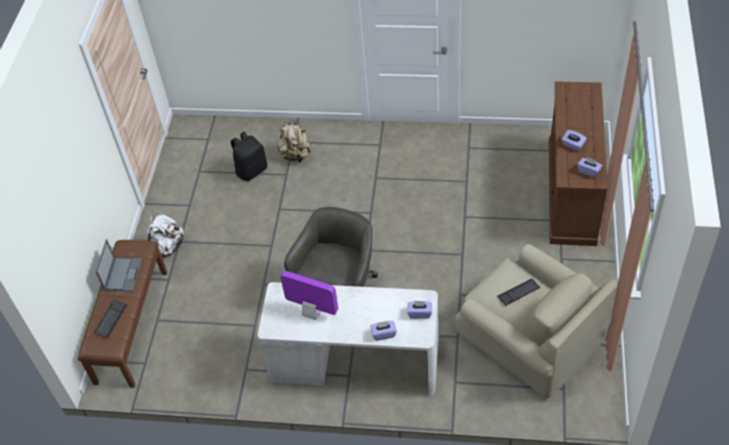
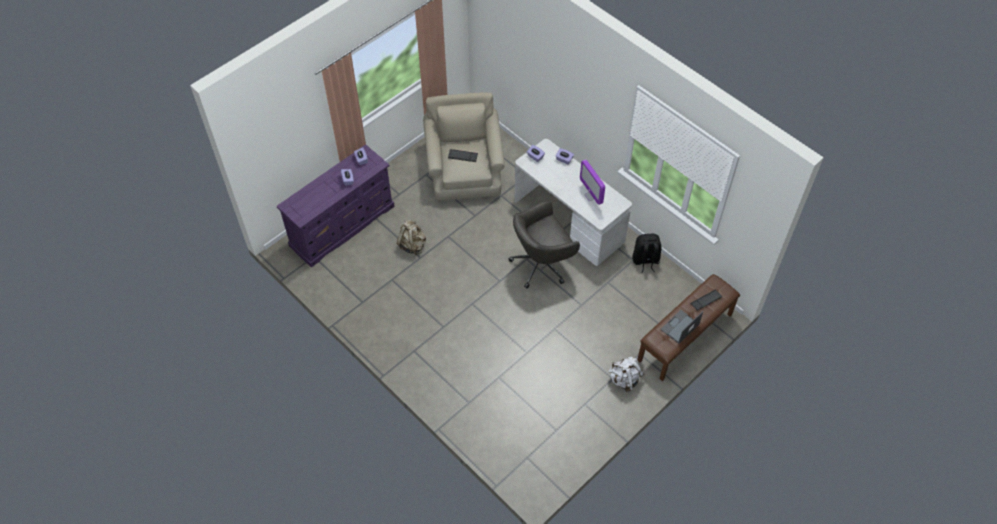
camera: 145 degrees left, 5 degrees up
(251, 170) = (518, 400): black backpack -> black backpack (645, 260)
(296, 155) = (477, 388): beige backpack -> beige backpack (412, 245)
(571, 192) = (343, 225): brown dresser -> purple dresser

